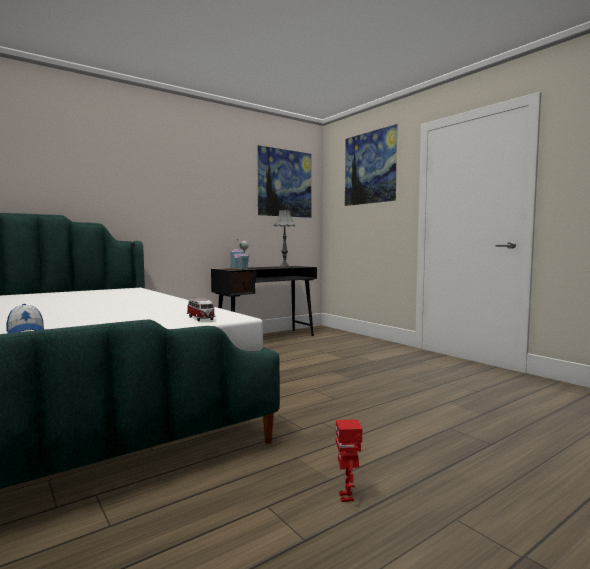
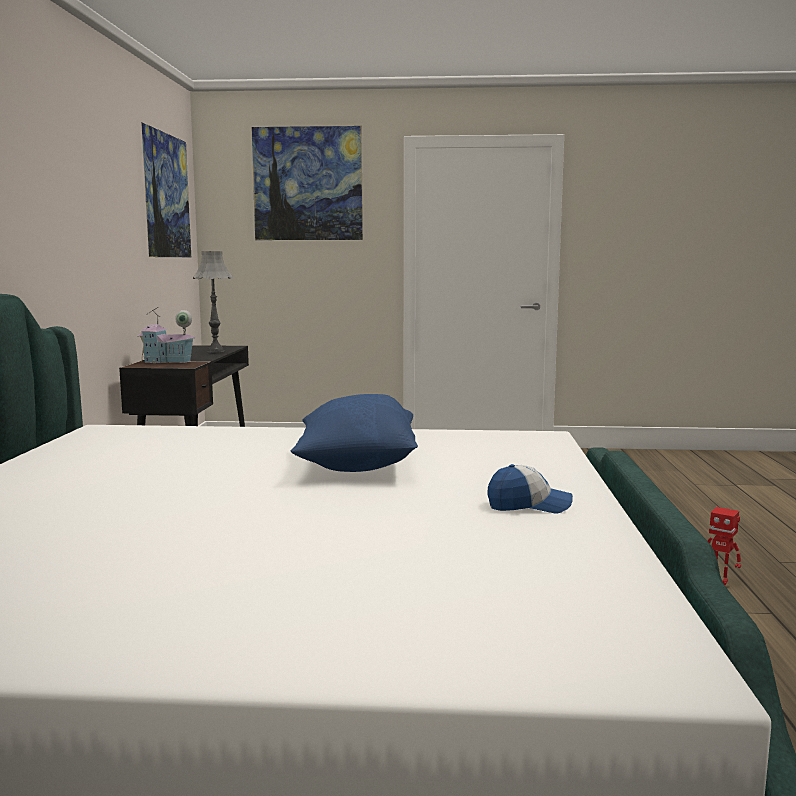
camera: 50 degrees left, 5 degrees up
(98, 309) = (357, 466): none -> blue pillow
(201, 318) = (534, 444): toy car -> none

